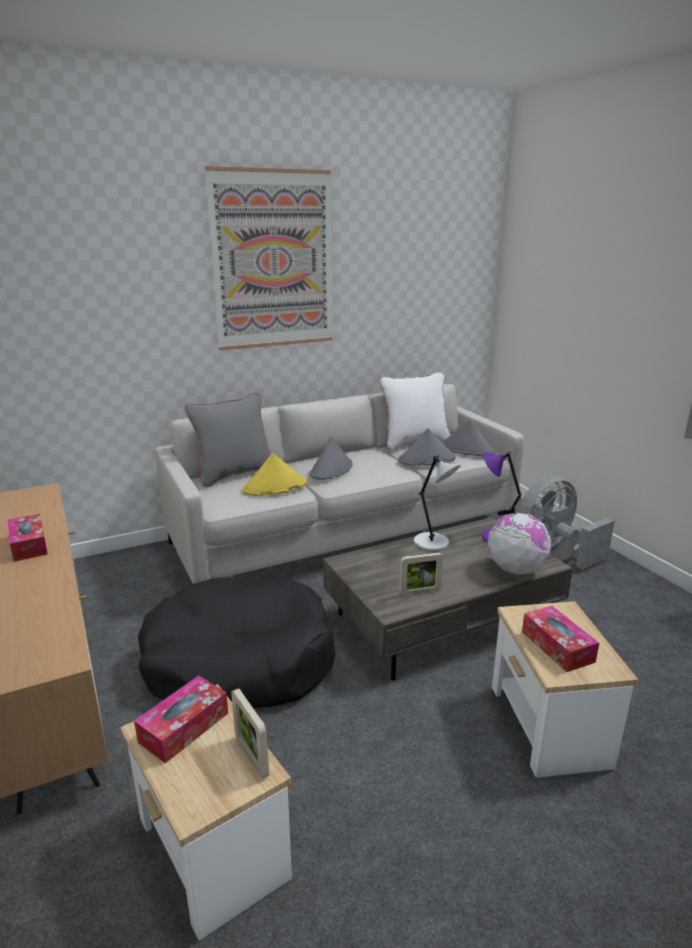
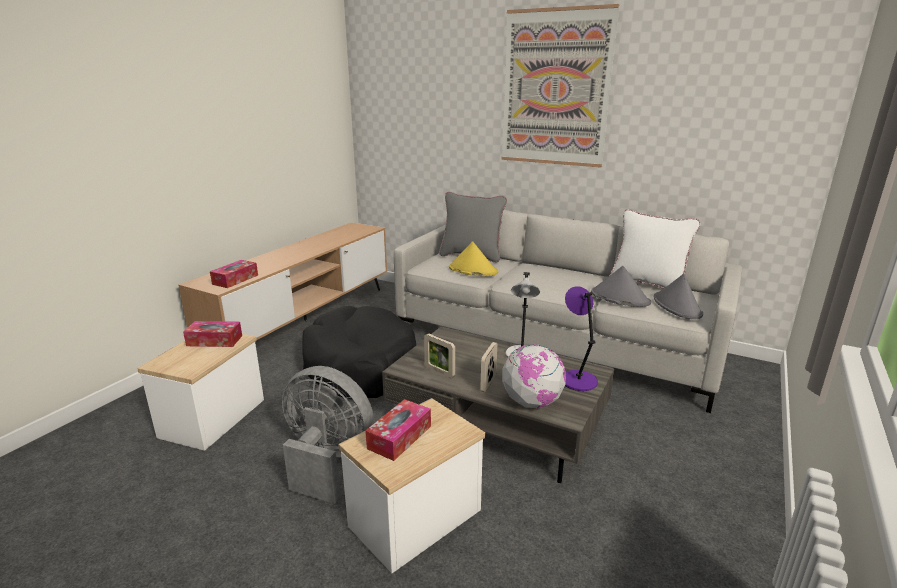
camera: 55 degrees right, 0 degrees up
(29, 545) = (312, 246): tissue box -> tissue box (235, 279)
(251, 757) = (201, 364): picture frame -> picture frame (488, 383)
(331, 469) = (532, 275): grey hat -> none
(551, 552) = (699, 451): grey fan -> grey fan (327, 461)

